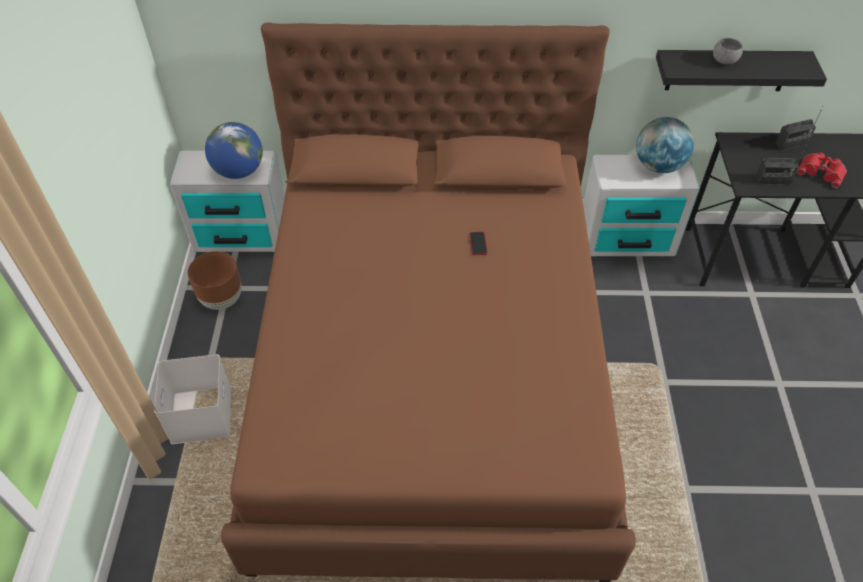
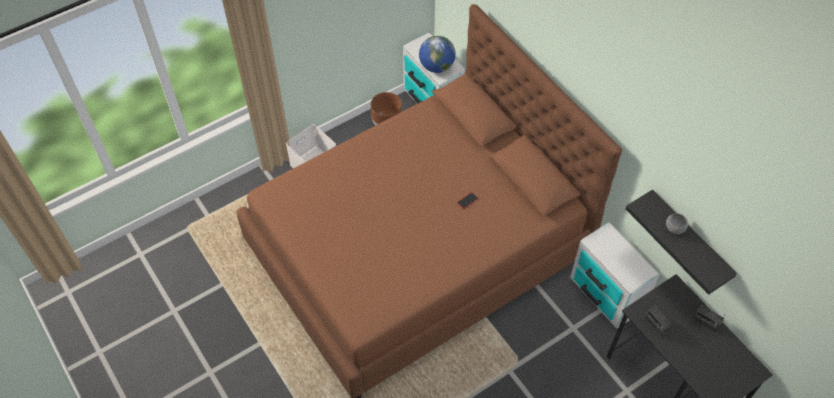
camera: 55 degrees right, 5 degrees up
(658, 166) = (630, 261): globe -> none
(821, 171) = (692, 350): red binoculars -> none

